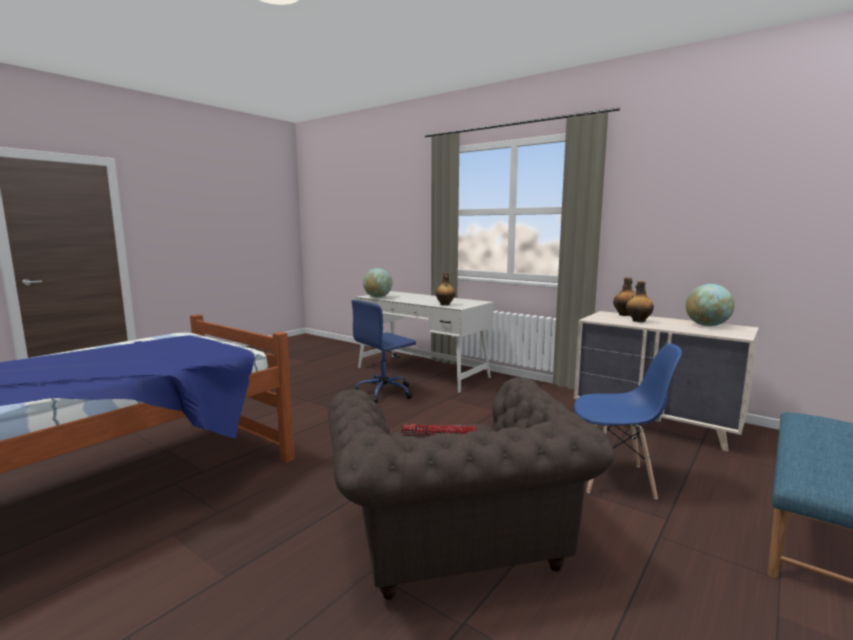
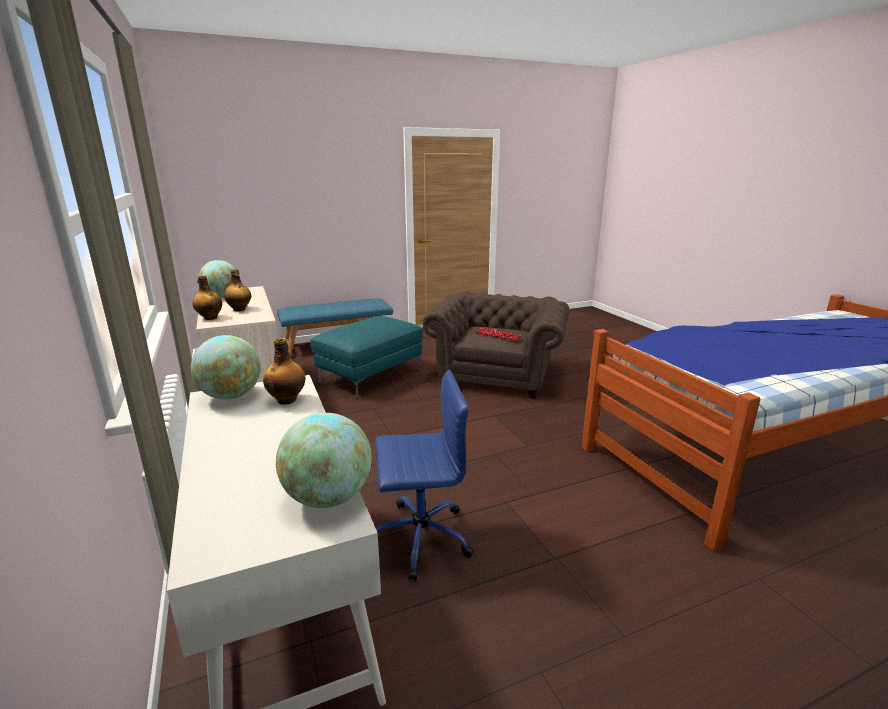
camera: 150 degrees left, 10 degrees up
(472, 302) = (231, 396): none -> globe
(616, 479) = (370, 376): blue chair -> turquoise ottoman

